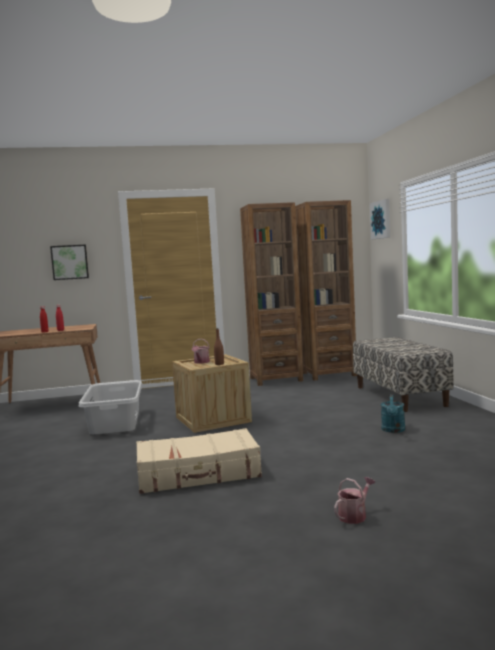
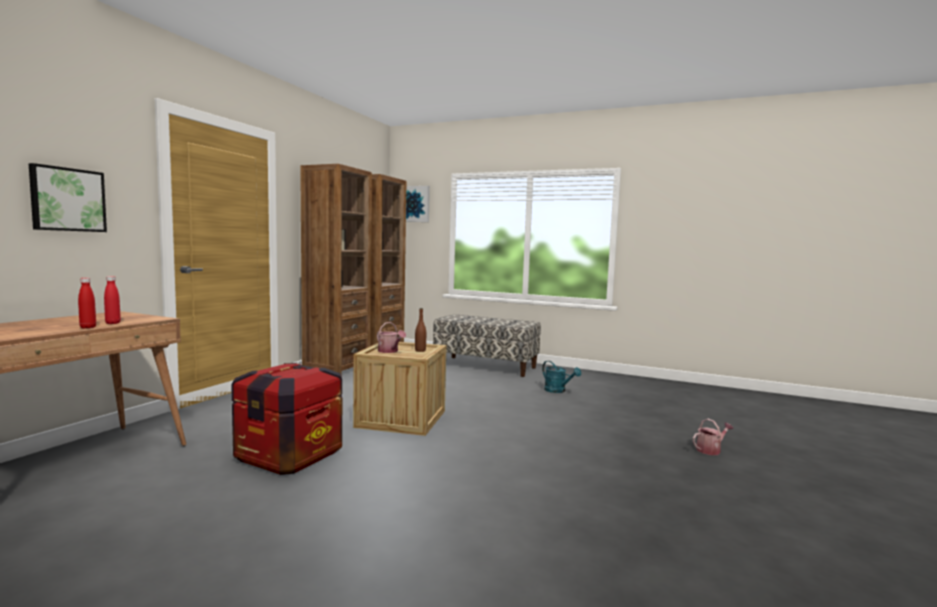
camera: 55 degrees left, 0 degrees up
(114, 423) = (289, 455): grey laundry basket -> crate
(198, 474) = (554, 467): beige suitcase -> none
(354, 515) = (710, 450): watering can -> watering can turned 75 degrees clockwise

